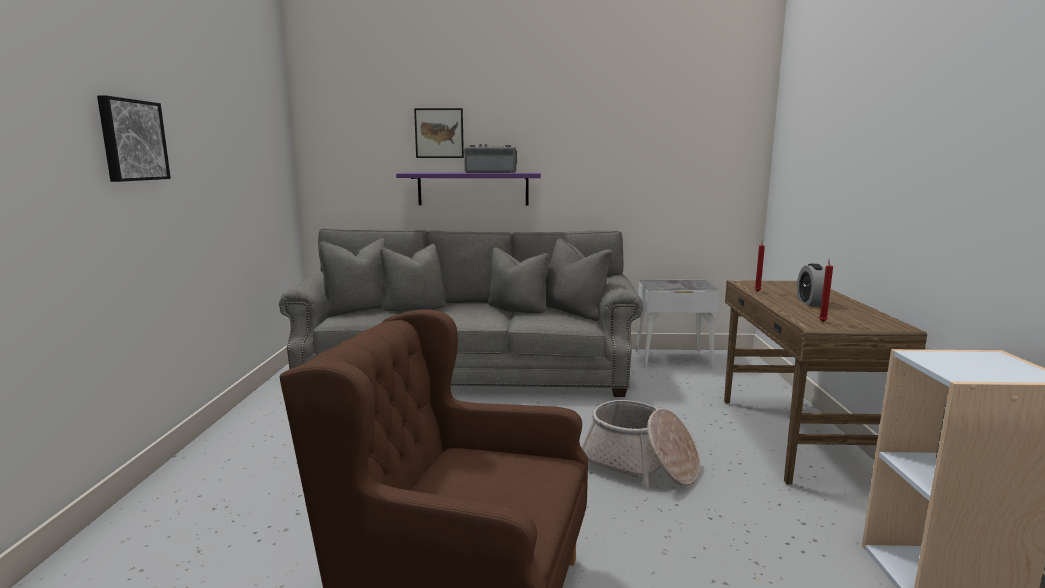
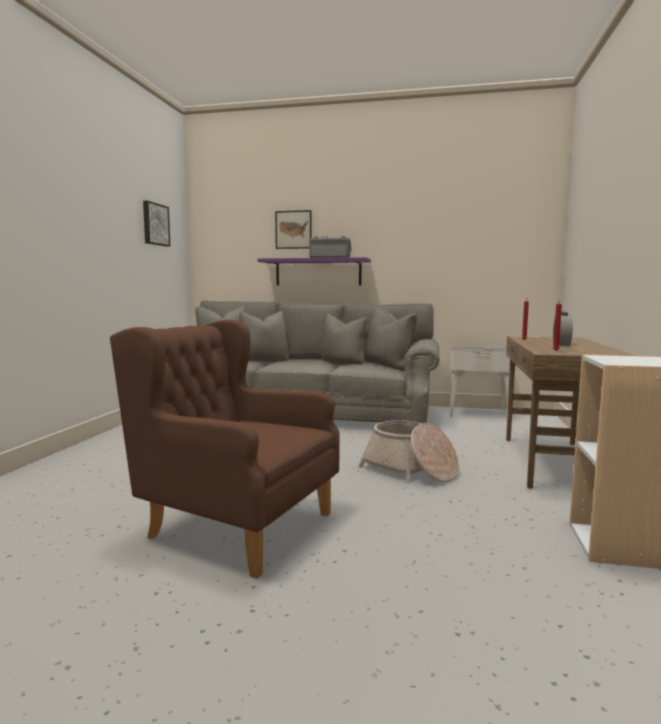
camera: 10 degrees right, 5 degrees down
(132, 140) = (62, 218): picture -> picture (155, 224)

